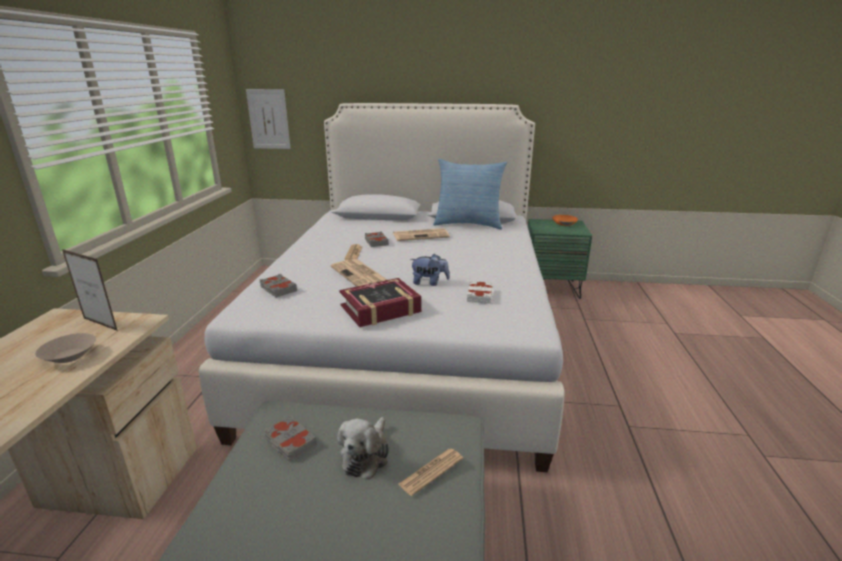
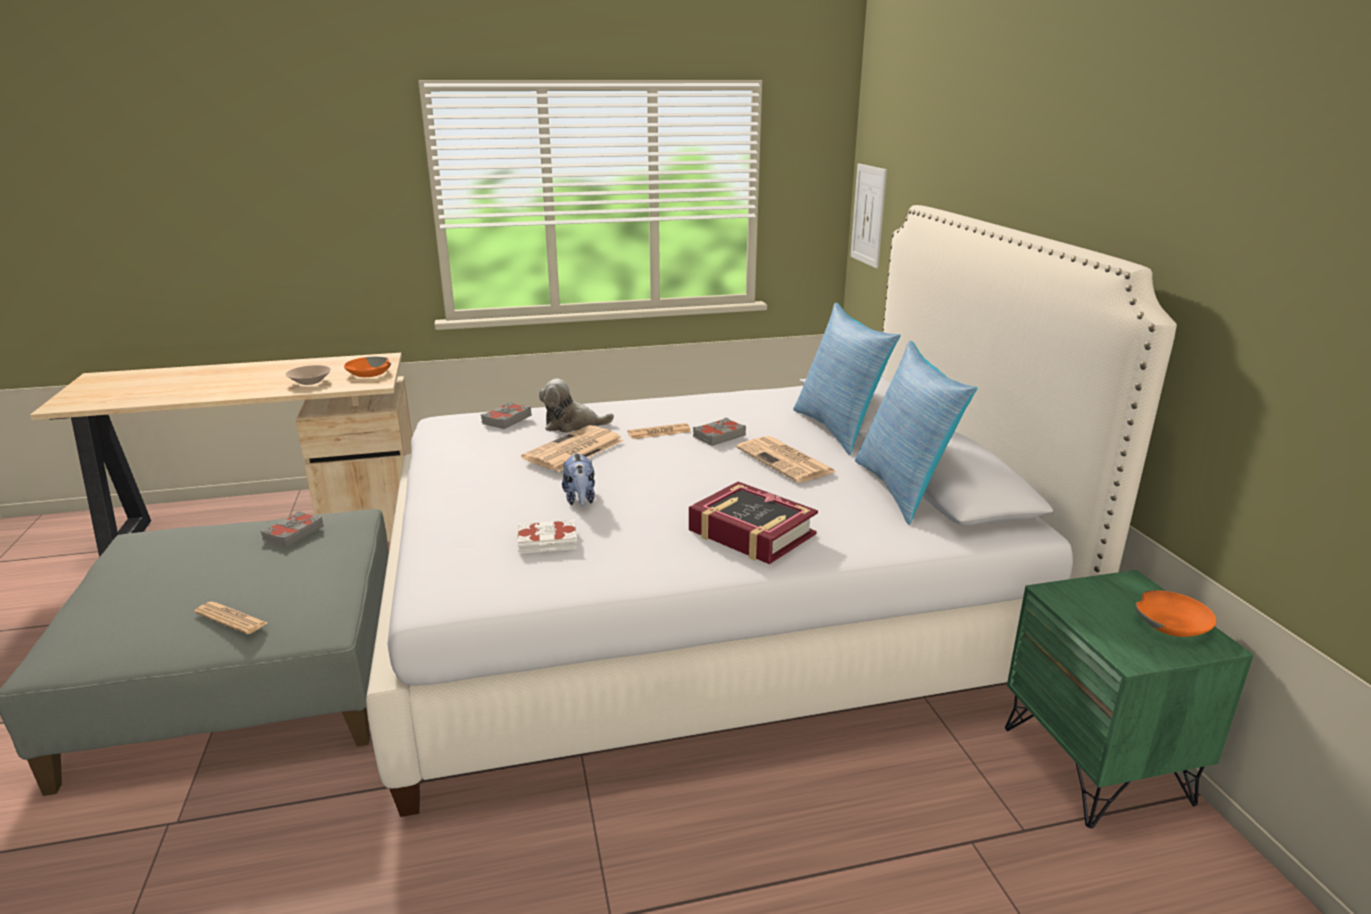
camera: 70 degrees right, 0 degrees up
(100, 324) = (369, 373): picture frame -> orange bowl
(366, 455) = (265, 576): plush toy -> plush toy (572, 425)
(380, 309) = (472, 483): book -> book (751, 533)
(392, 221) = (839, 429): none -> pillow

